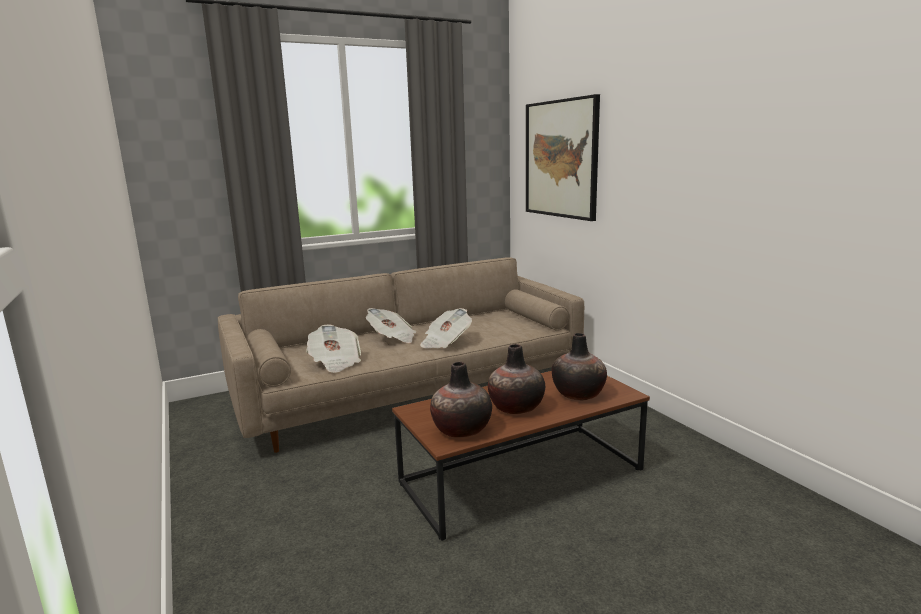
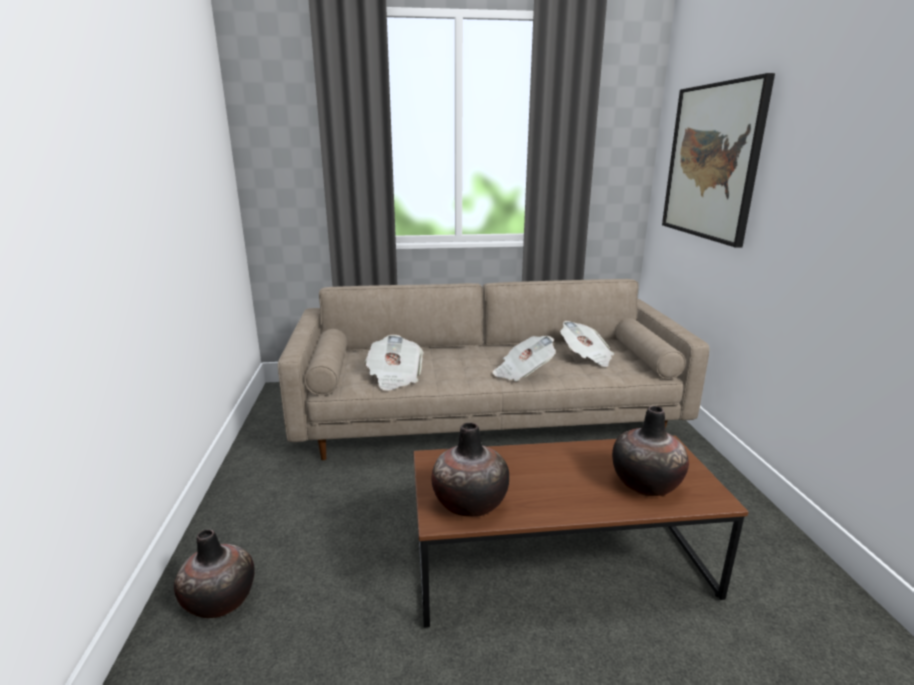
camera: 20 degrees right, 5 degrees up
(392, 338) = (469, 357): newspaper -> newspaper (586, 357)
(516, 407) = (553, 485): vase -> vase (220, 600)

